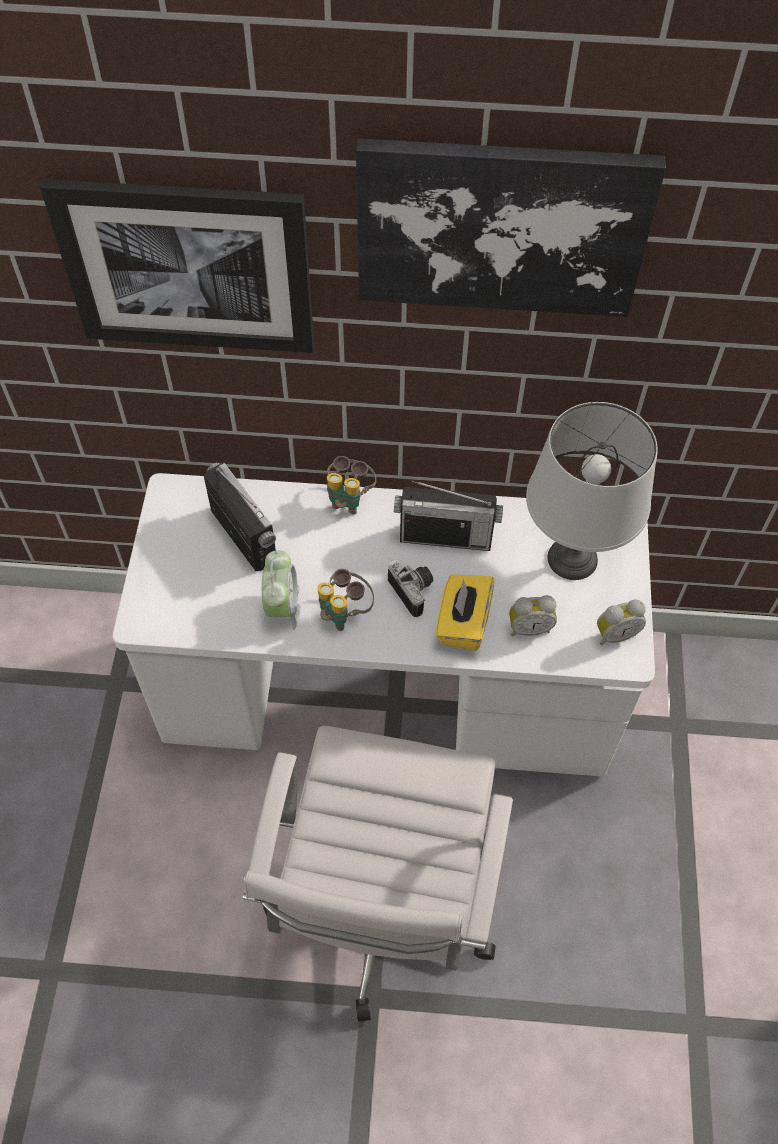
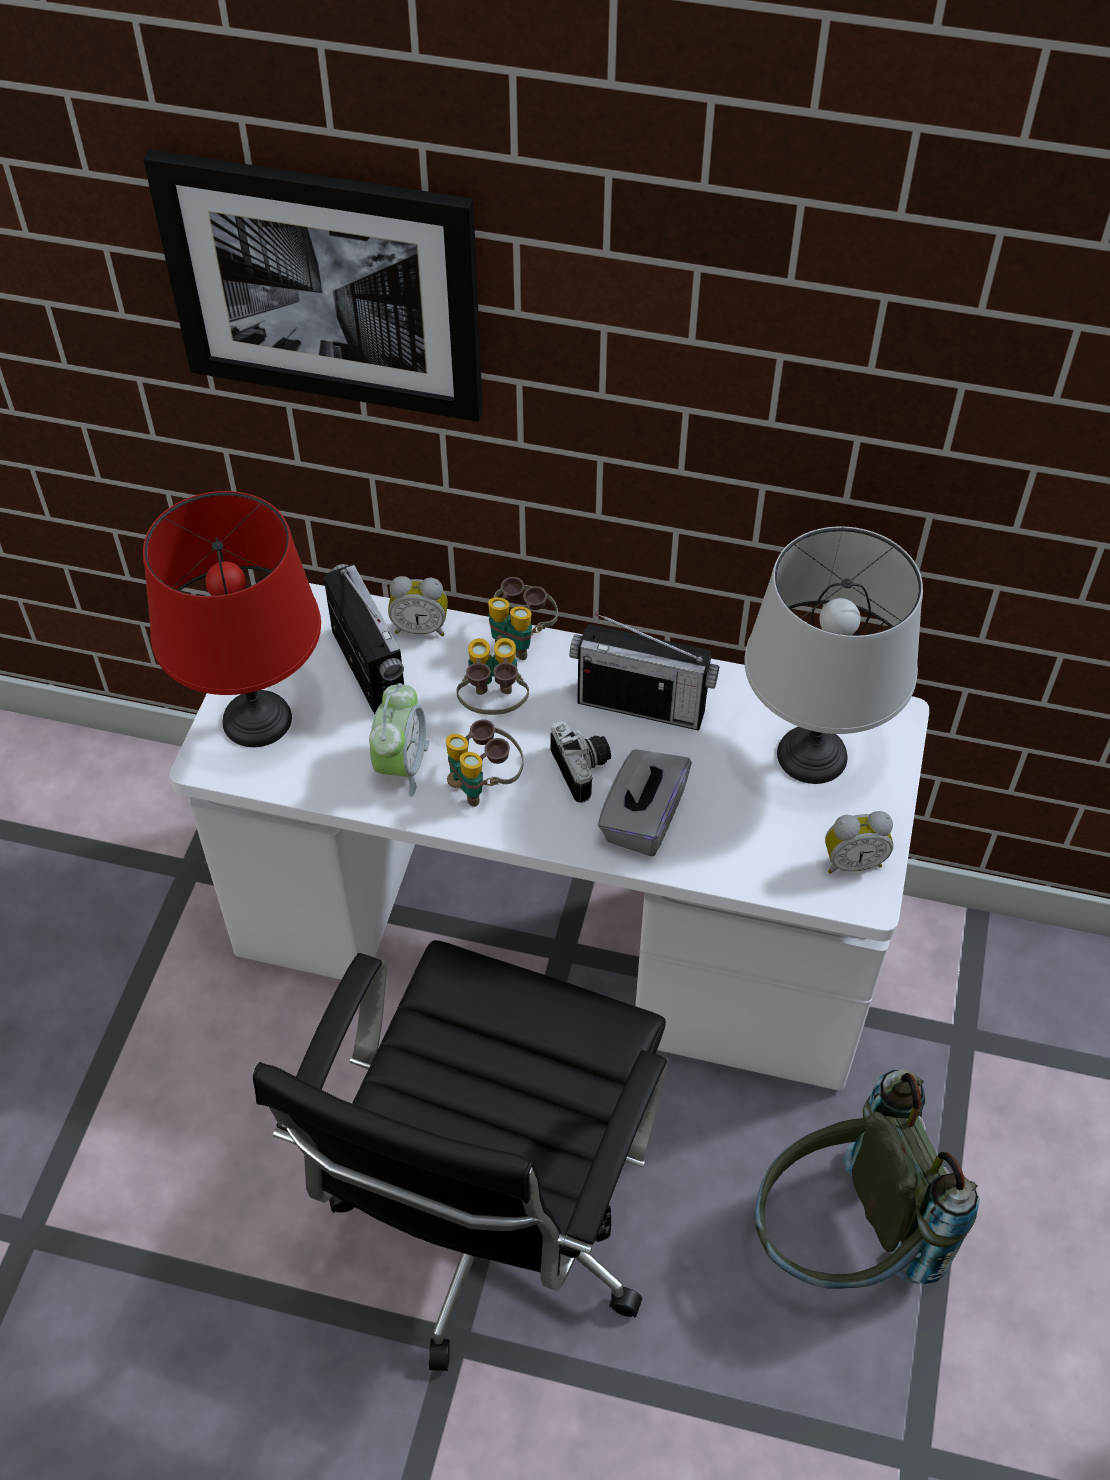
camera: 10 degrees right, 5 degrees down
(170, 586) = (258, 720): none -> red table lamp
(340, 552) = (493, 706): none -> binoculars
(382, 911) = (492, 1227): white office chair -> black office chair
(463, 623) = (642, 819): yellow tissue box -> grey tissue box
(501, 227) = (728, 267): picture -> none
(529, 627) = (733, 837): alarm clock -> alarm clock (420, 627)
(621, 882) = (840, 1242): none -> grey backpack

